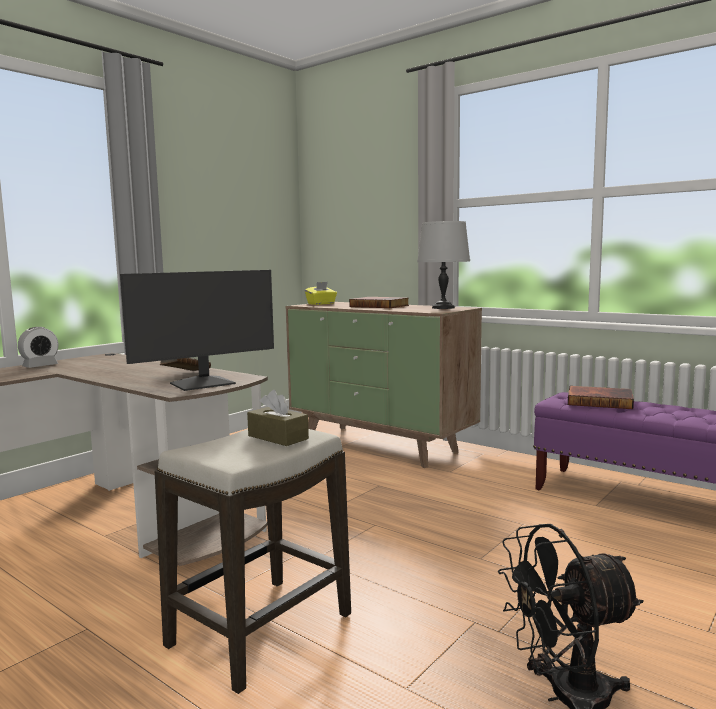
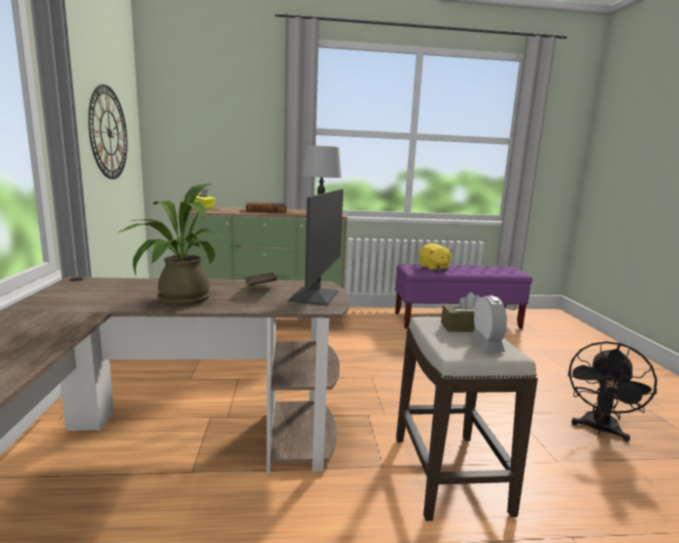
camera: 45 degrees left, 5 degrees up
(40, 366) = (42, 307): alarm clock -> alarm clock (486, 346)
(110, 373) = (178, 300): none -> potted plant
(236, 229) = (109, 133): none -> wall clock
(600, 401) = (433, 267): book -> yellow plush toy

